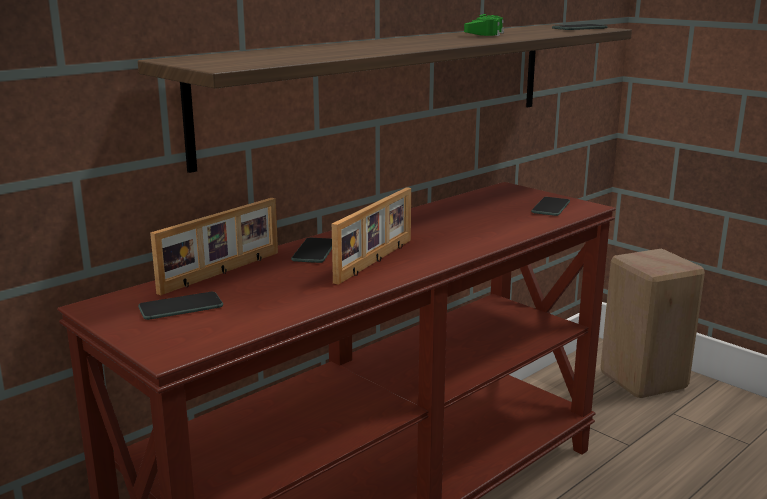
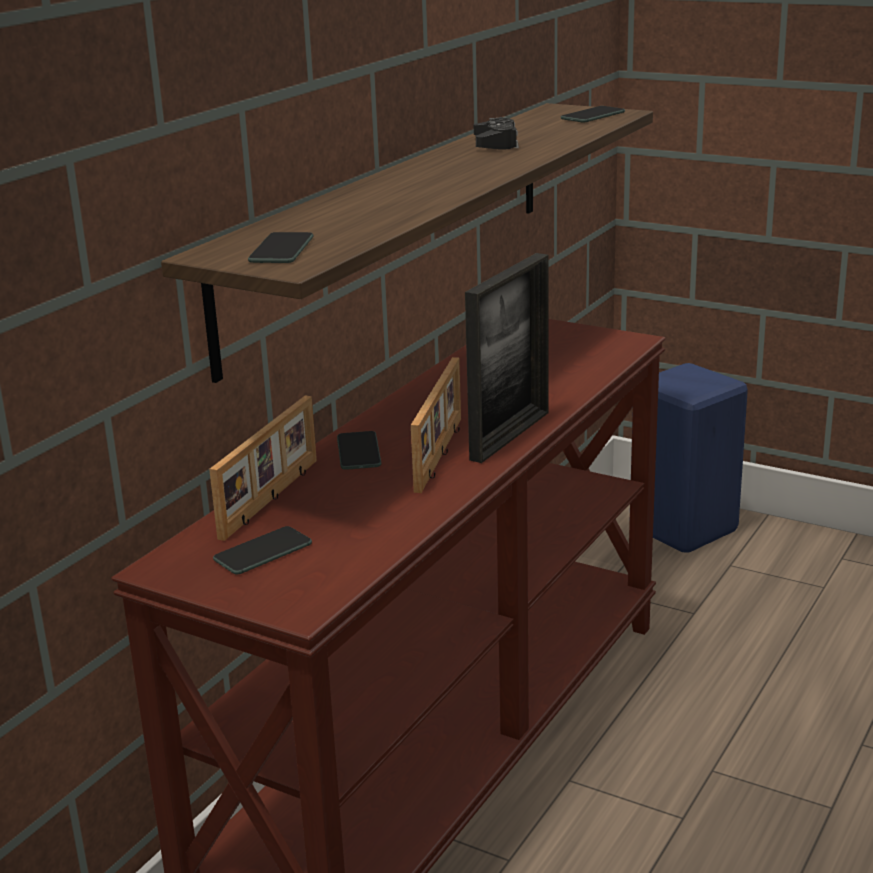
camera: 15 degrees left, 5 degrees up
(441, 255) = (510, 435): none -> picture frame
(484, 34) = (496, 143): green game controller -> black game controller
(551, 207) = (593, 347): phone -> phone (281, 249)
(643, 379) = (683, 528): beige stool -> blue stool

